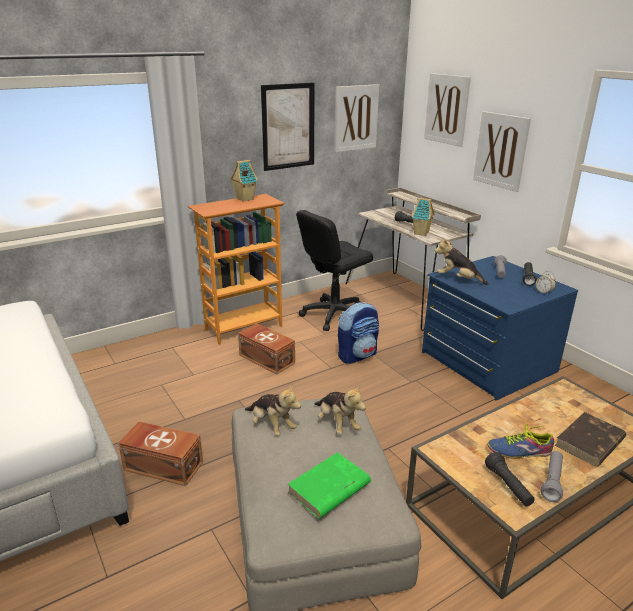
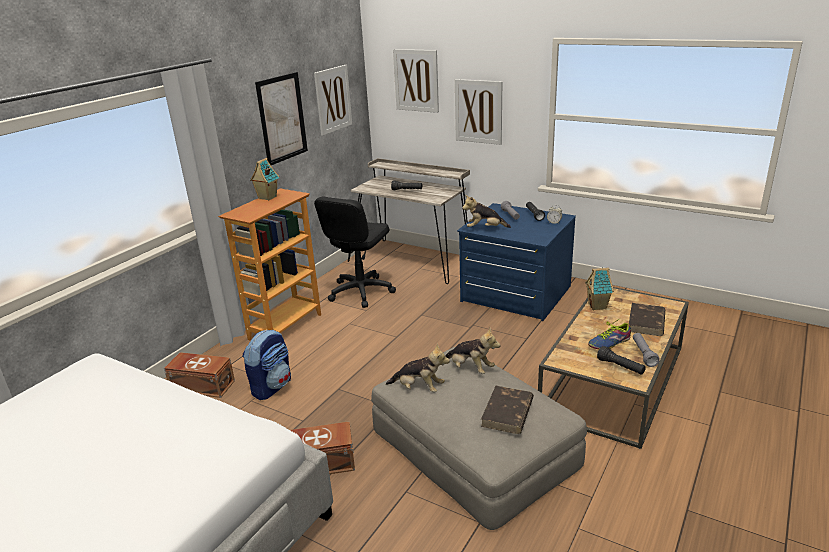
camera: 25 degrees left, 0 degrees up
(267, 358) = (332, 346): brown storage box -> brown storage box (202, 385)
(328, 488) = (507, 413): green book -> brown book
(357, 355) = (410, 319): backpack -> backpack (272, 387)
(421, 233) = (425, 197): toy house -> toy house (598, 306)

